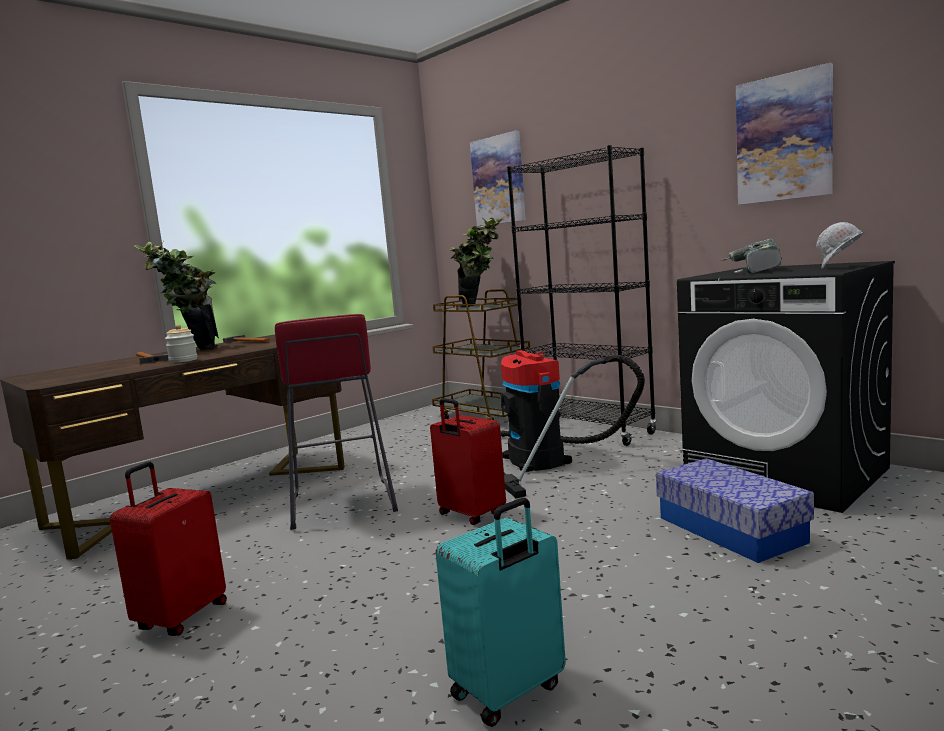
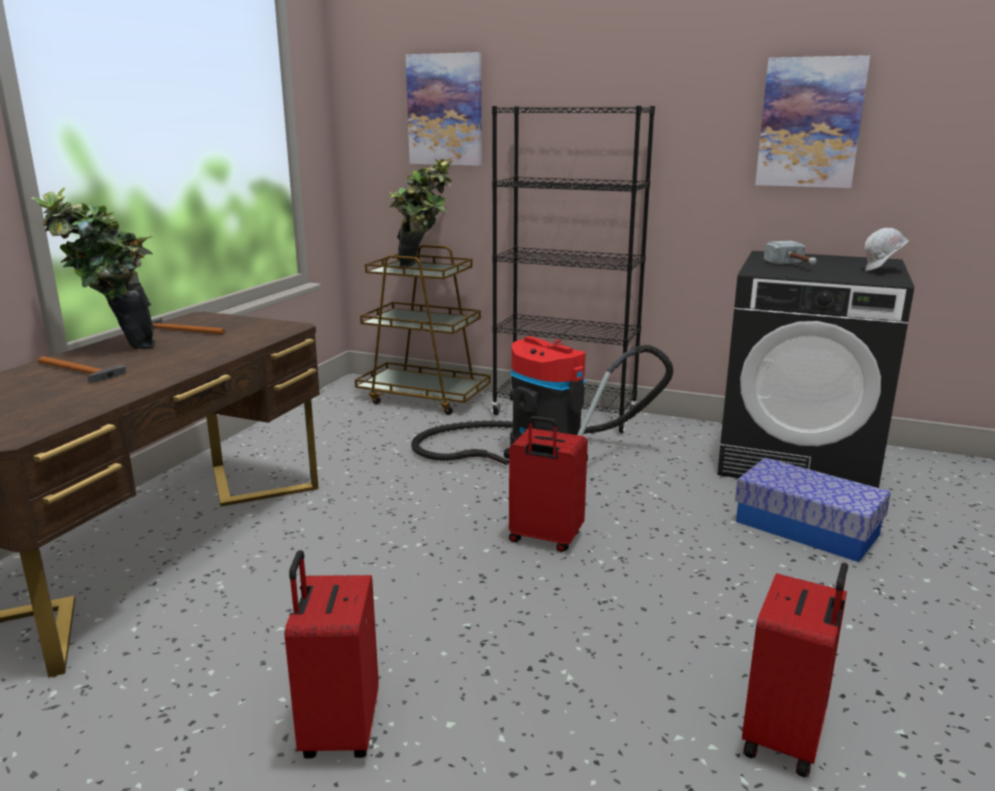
camera: 25 degrees left, 10 degrees up
(183, 360) = (161, 377): jar -> none
(341, 503) = (372, 540): red stool -> none
(509, 692) = (786, 738): turquoise suitcase -> red suitcase
(752, 271) = (793, 265): power drill -> hammer

